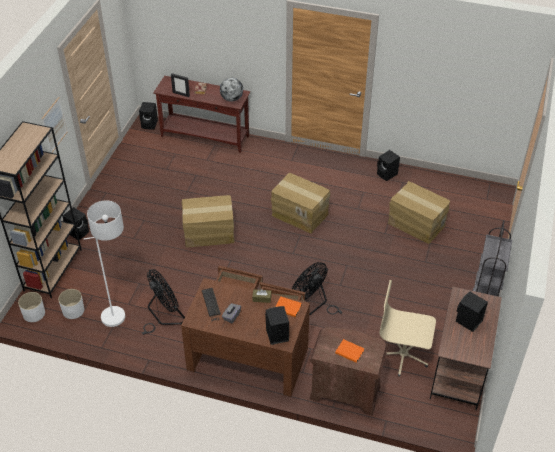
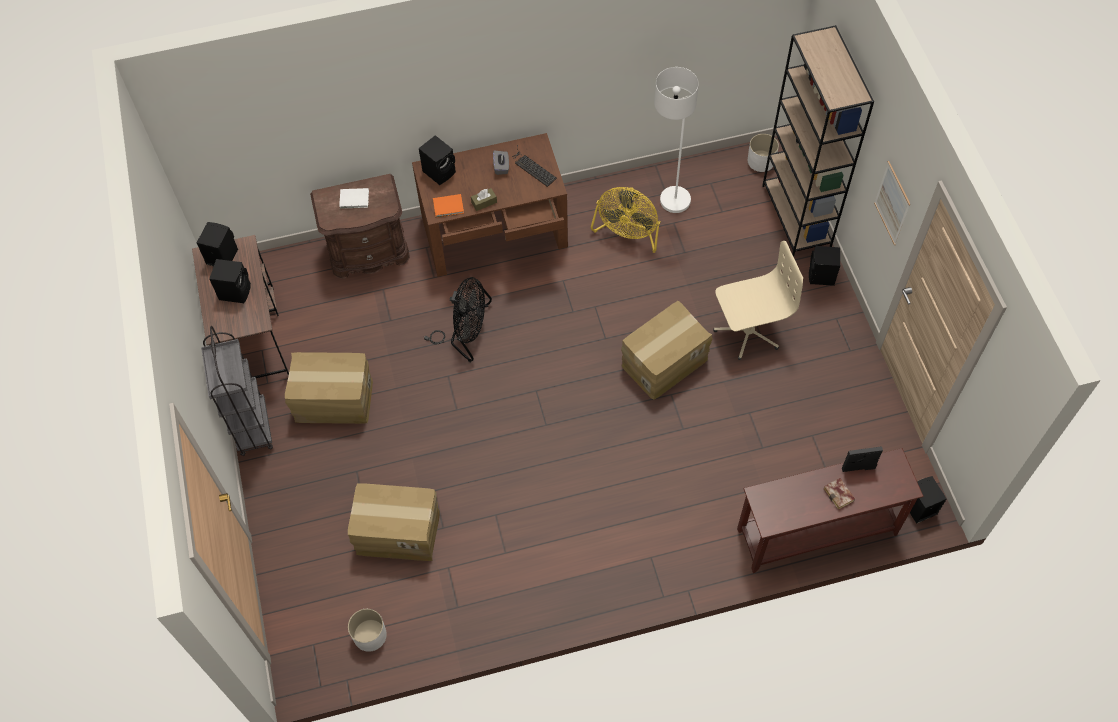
camera: 150 degrees right, 15 degrees up
(73, 310) = (724, 185): white planter -> white planter (370, 635)
(161, 314) = (627, 231): black fan -> yellow fan
(232, 99) = (774, 502): globe -> none
(300, 214) = (568, 459): cardboard box -> cardboard box (333, 401)
(349, 351) = (355, 199): orange book -> white book
(387, 174) = (489, 611): black speaker -> black speaker (221, 256)
(403, 355) = (324, 322): beige office chair -> beige office chair (747, 331)

